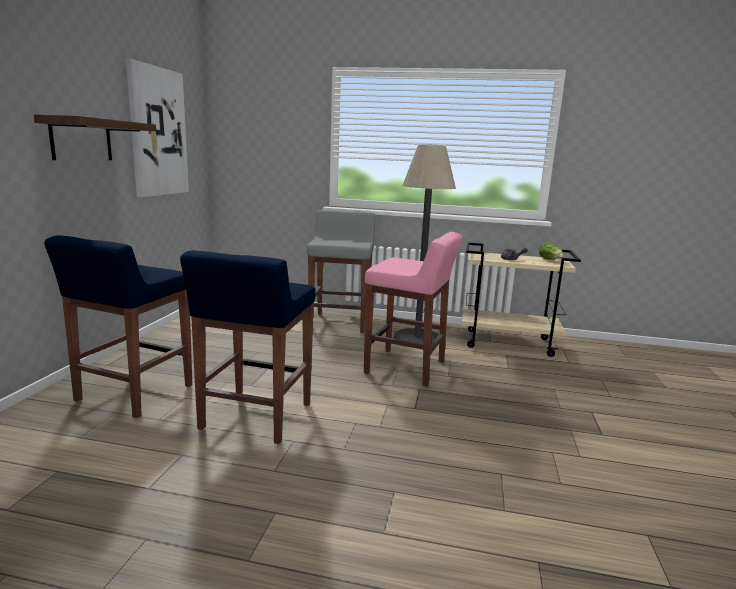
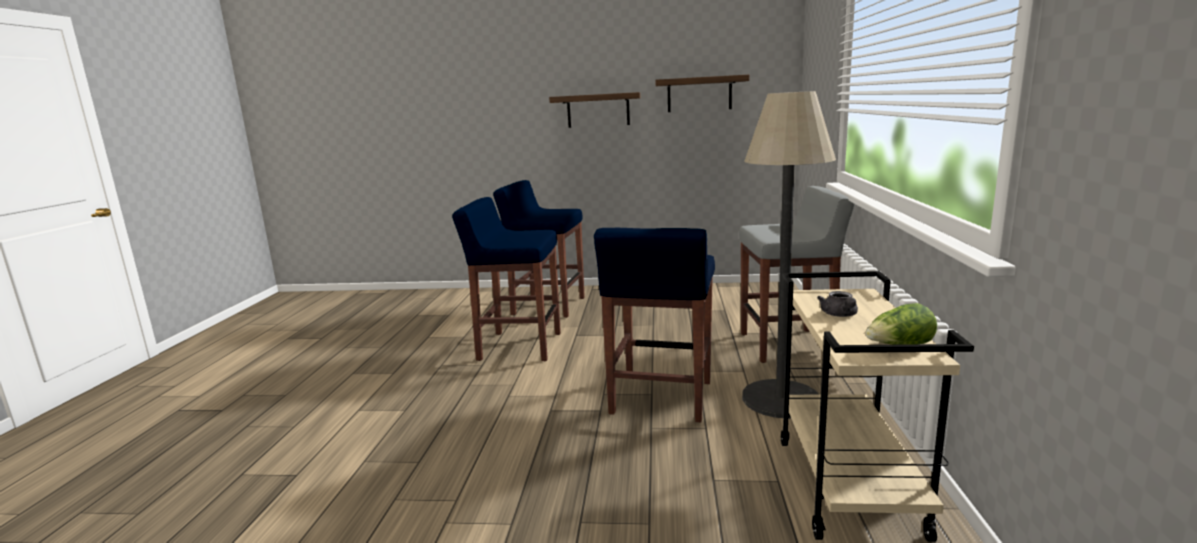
camera: 85 degrees right, 0 degrees up
(158, 132) = (699, 94): picture -> shelf
(407, 367) = (660, 399): pink stool -> blue stool

